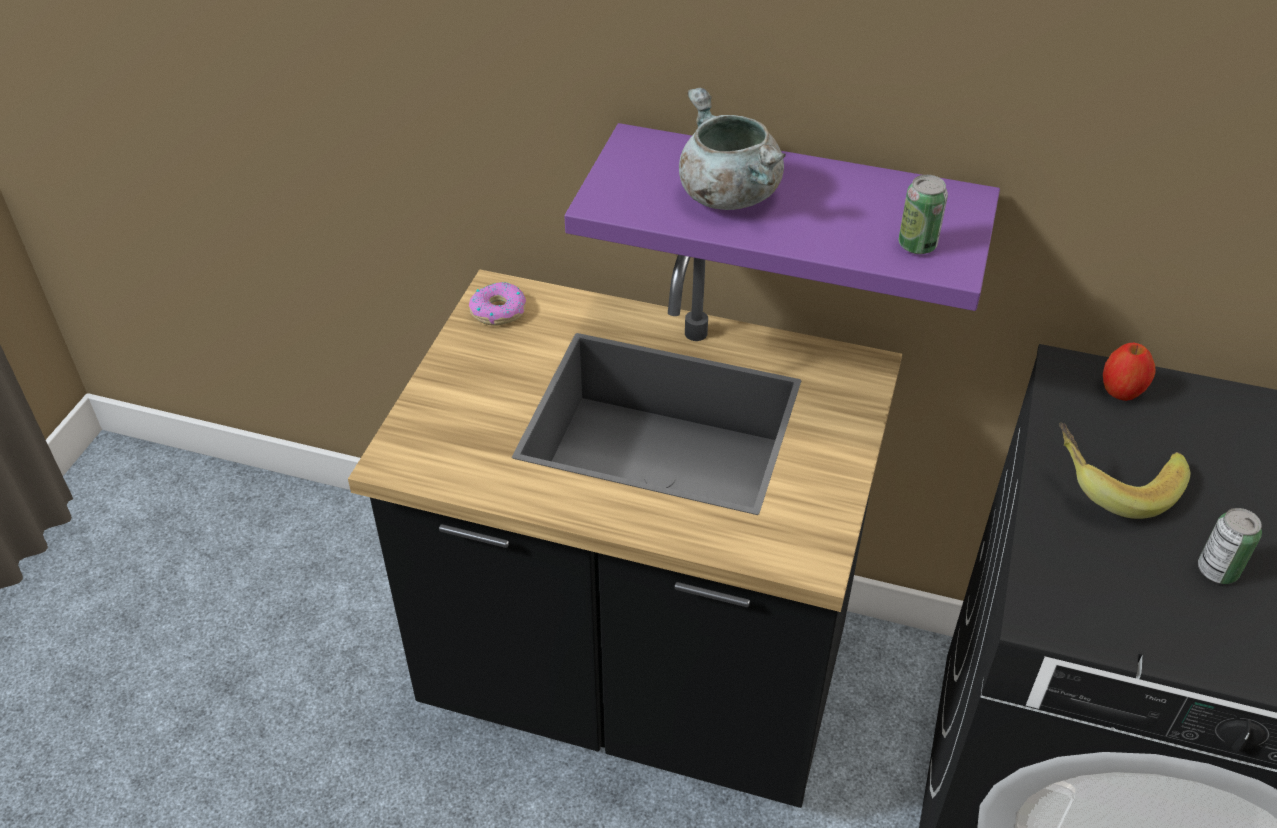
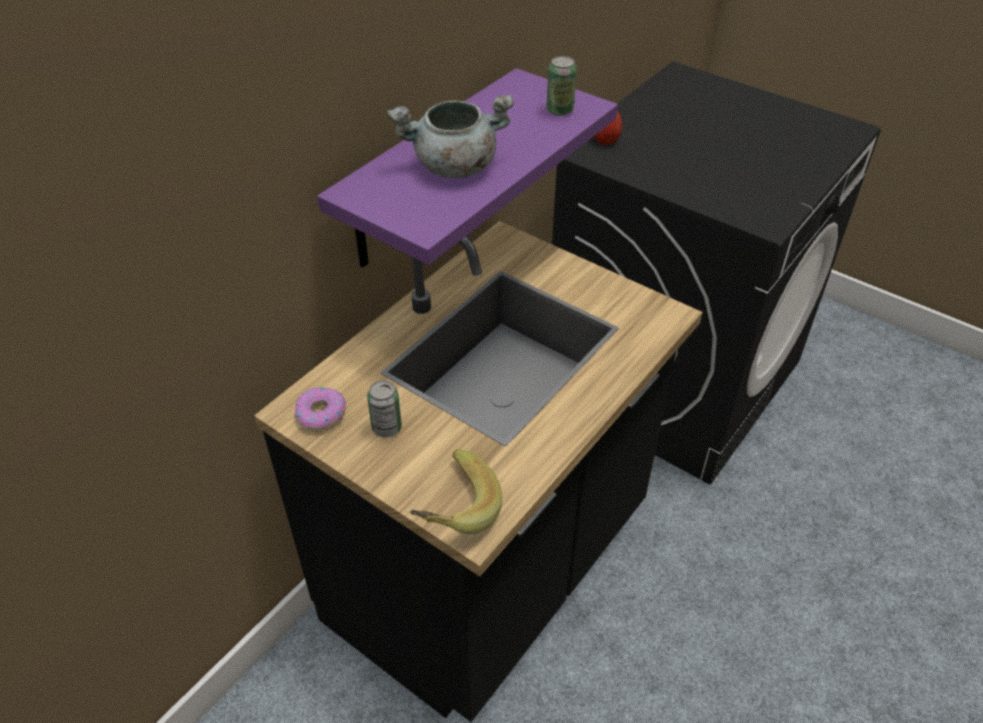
camera: 70 degrees left, 0 degrees up
(1112, 483) = (677, 168): banana -> banana (452, 508)
(1217, 570) = (750, 159): can -> can (387, 428)

